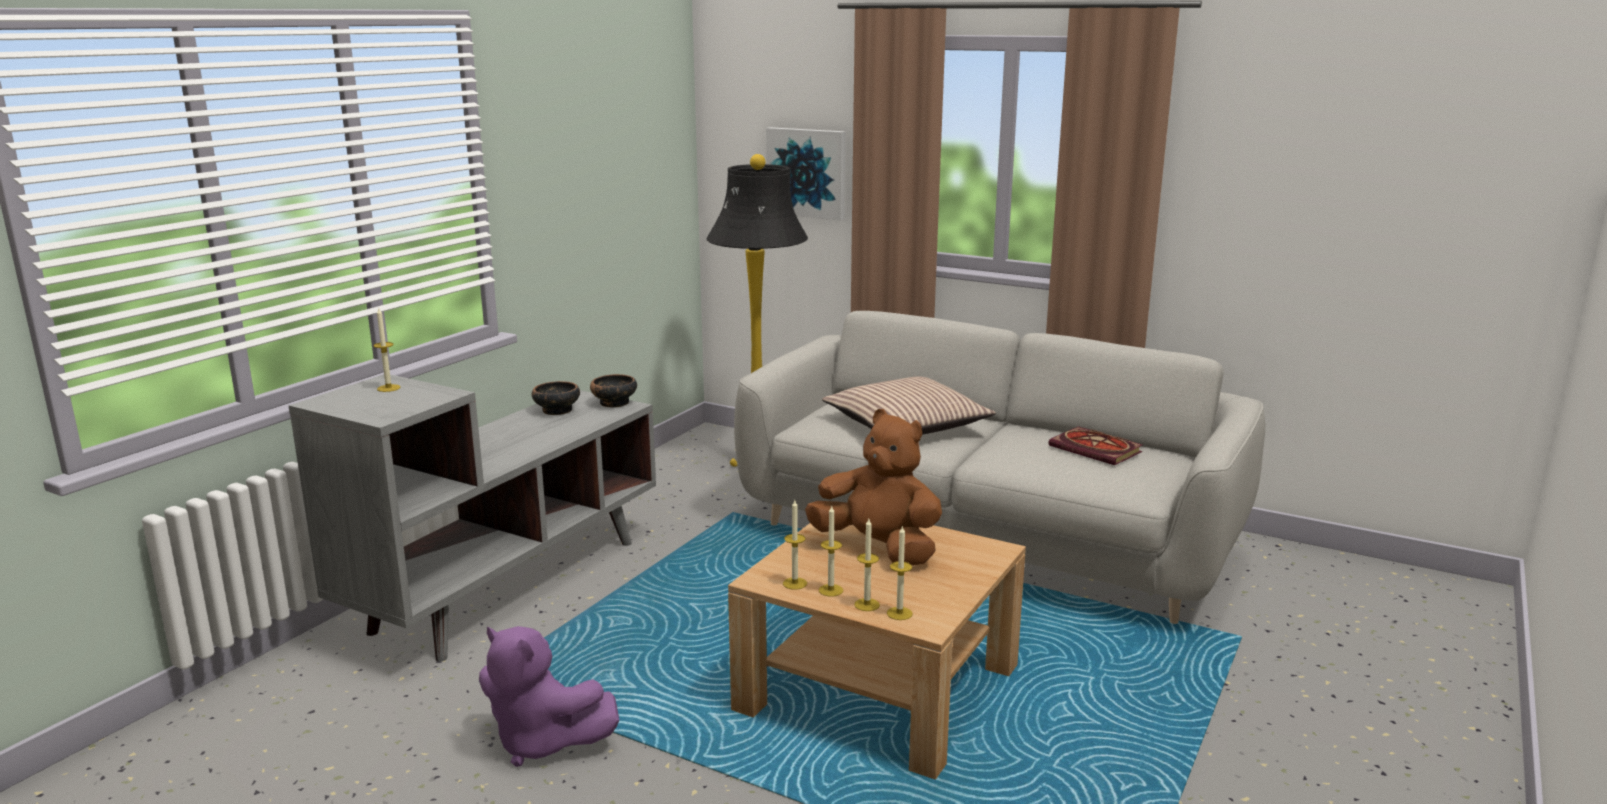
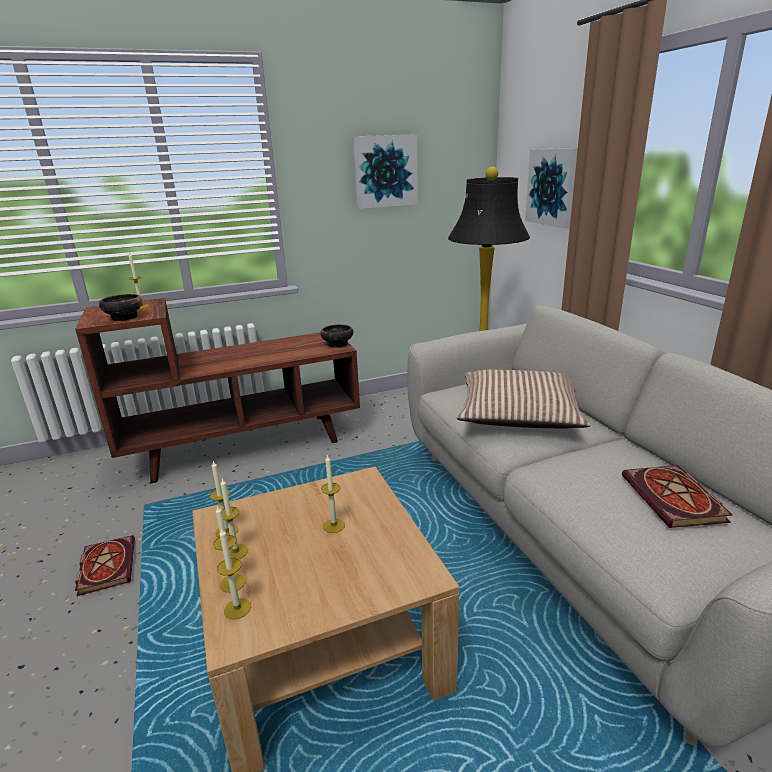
camera: 40 degrees right, 5 degrees up
(509, 583) = (246, 445): grey tv stand -> brown tv stand
(542, 742) = (106, 566): purple plush toy -> book
(556, 410) = (300, 342): bowl -> bowl (124, 317)
(594, 159) = (385, 171): none -> picture
(878, 548) = (334, 525): brown plush toy -> candle

